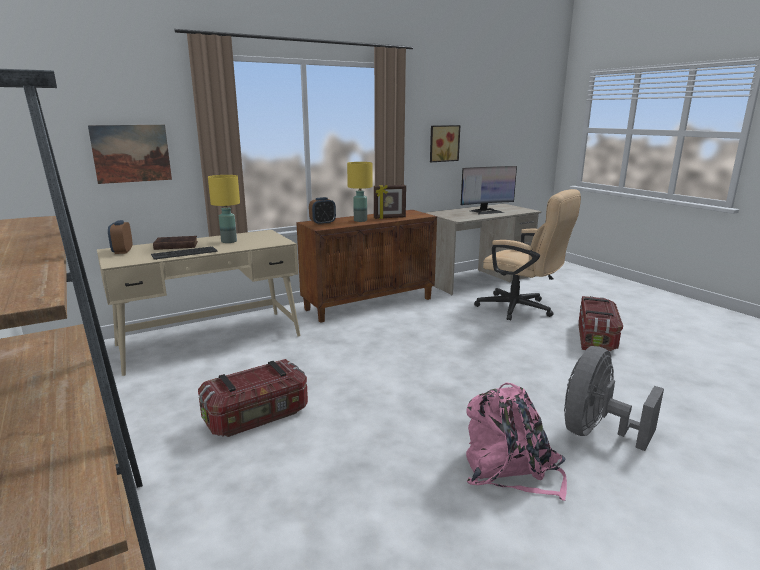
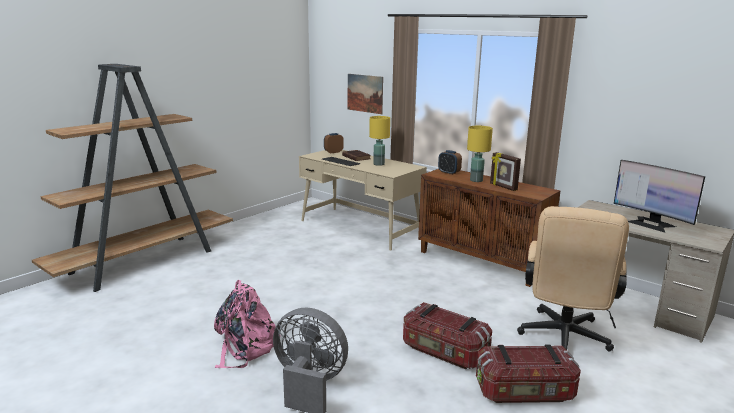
camera: 70 degrees right, 0 degrees up
(257, 417) = (275, 262): storage box -> storage box (444, 352)
(443, 143) = (635, 127): picture -> none

